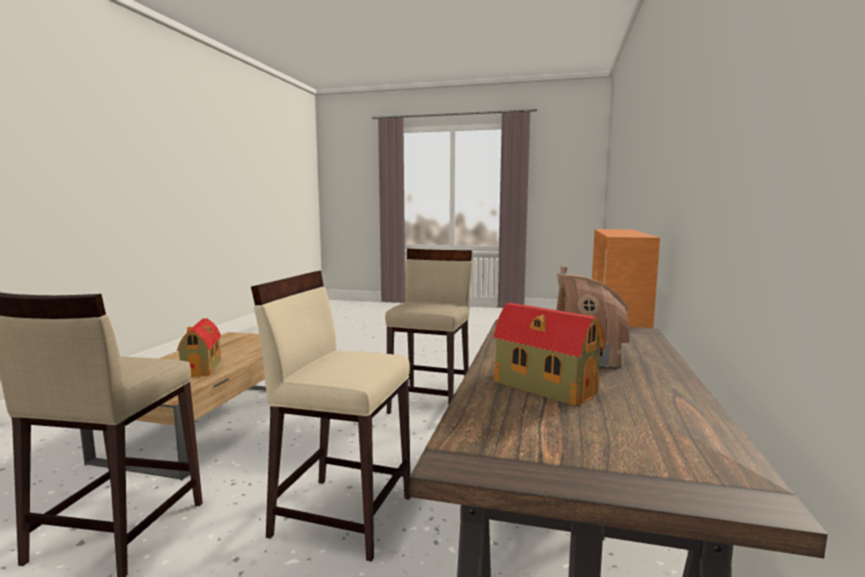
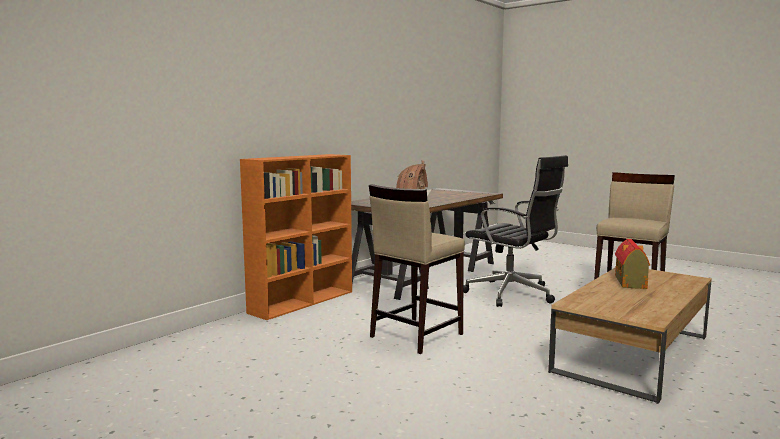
camera: 155 degrees left, 0 degrees up
(342, 514) = (512, 294): beige stool -> black office chair
(542, 386) = (446, 197): toy house -> none

